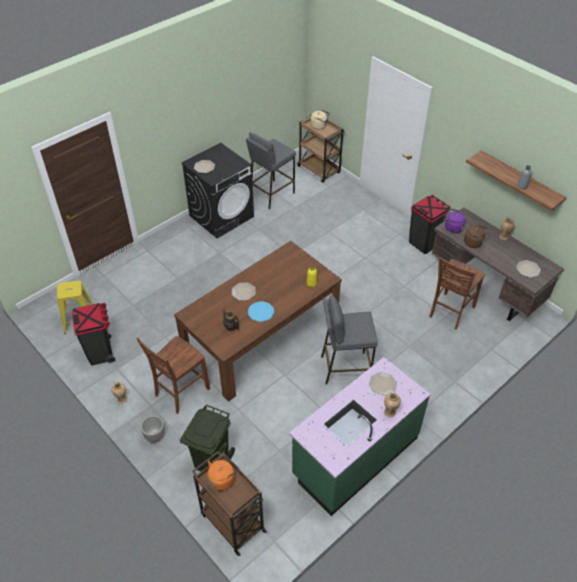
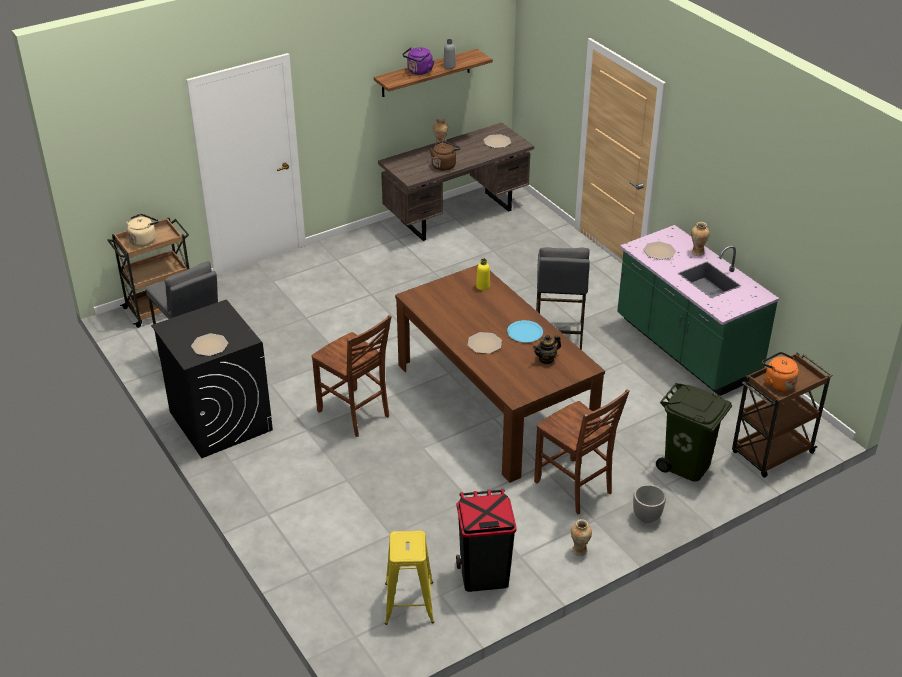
camera: 80 degrees left, 10 degrees down
(423, 243) = (362, 244): black trash can -> none
(450, 312) = (486, 246): brown chair -> brown chair (355, 414)
(452, 228) = (413, 174): purple kettle -> purple kettle (419, 72)

